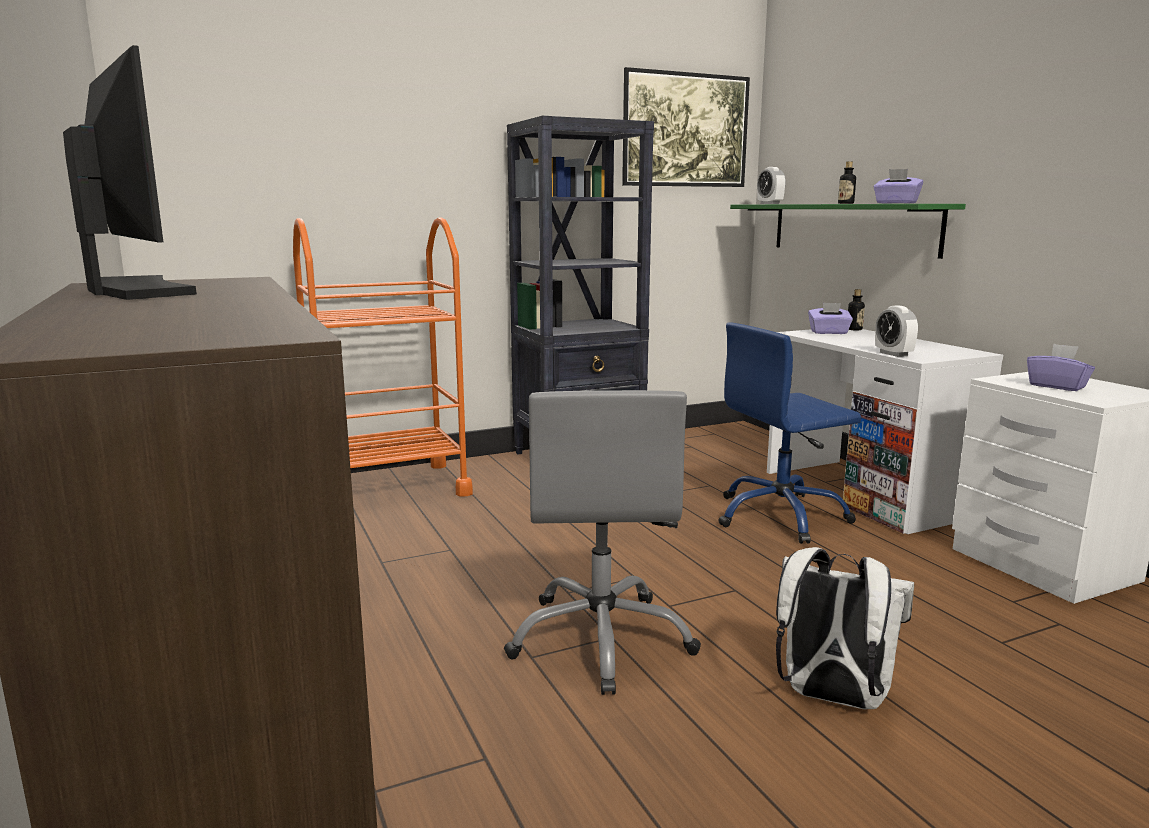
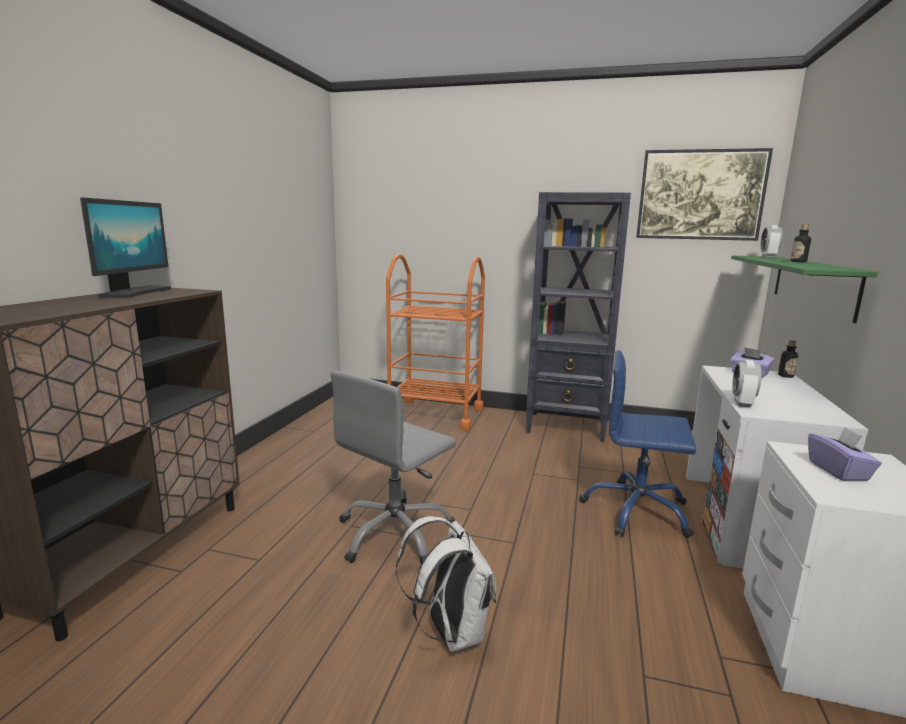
camera: 40 degrees right, 0 degrees up
(896, 203) = (814, 266): purple tissue box -> none

